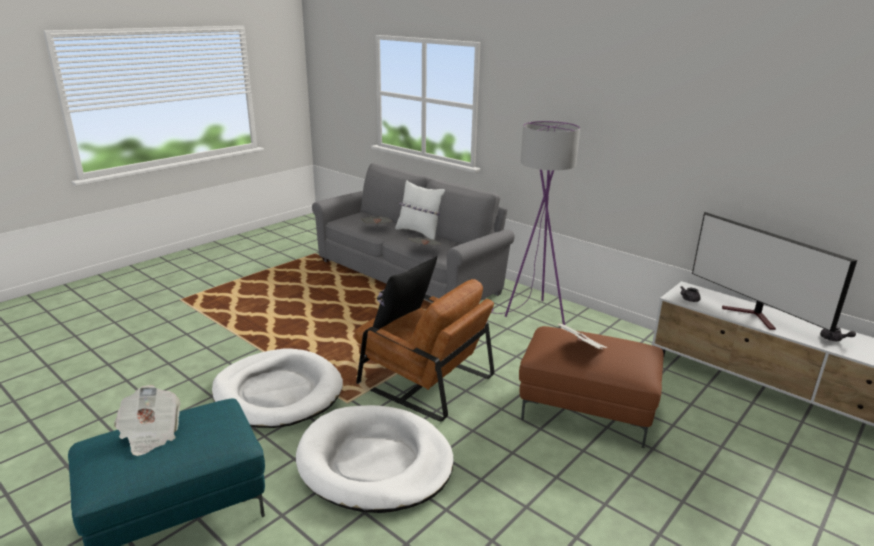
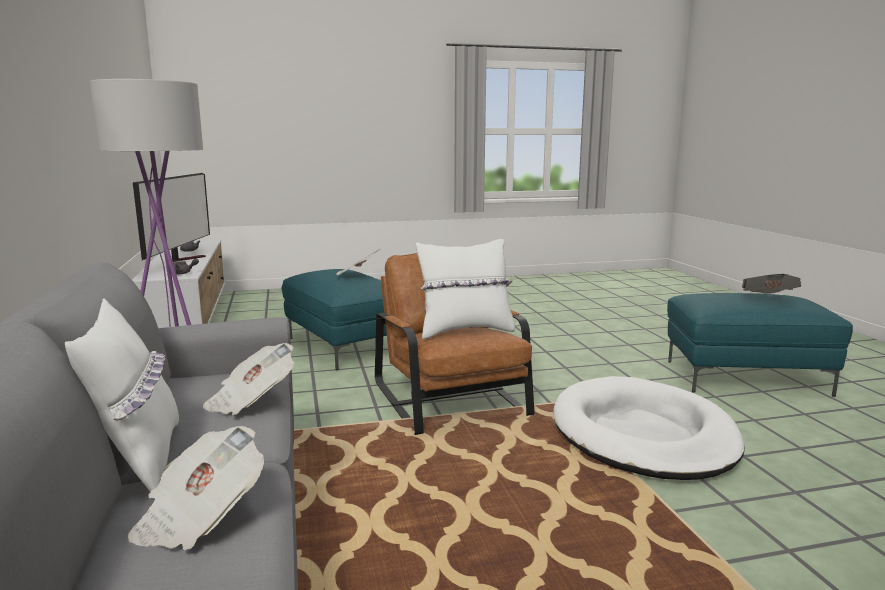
camera: 145 degrees left, 10 degrees down
(375, 462) = (562, 363): white dog bed -> none
(405, 322) = (465, 331): black pillow -> white pillow
(585, 411) = (346, 346): brown ottoman -> turquoise ottoman

